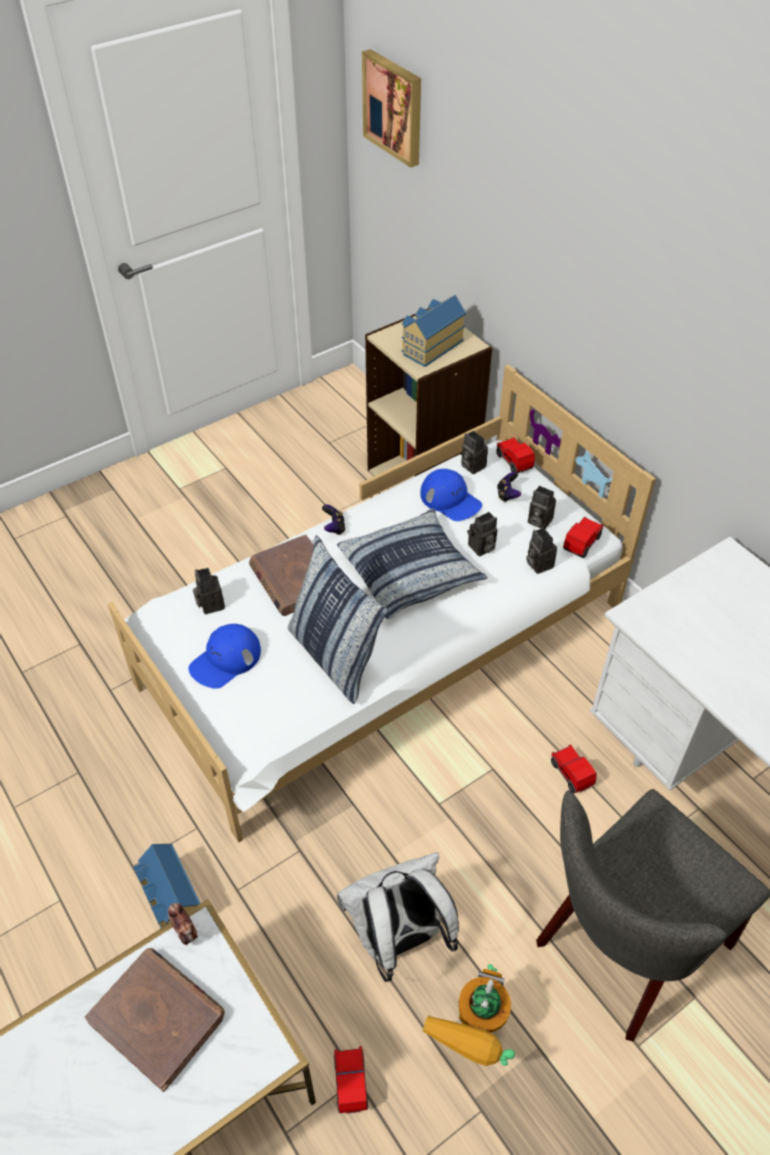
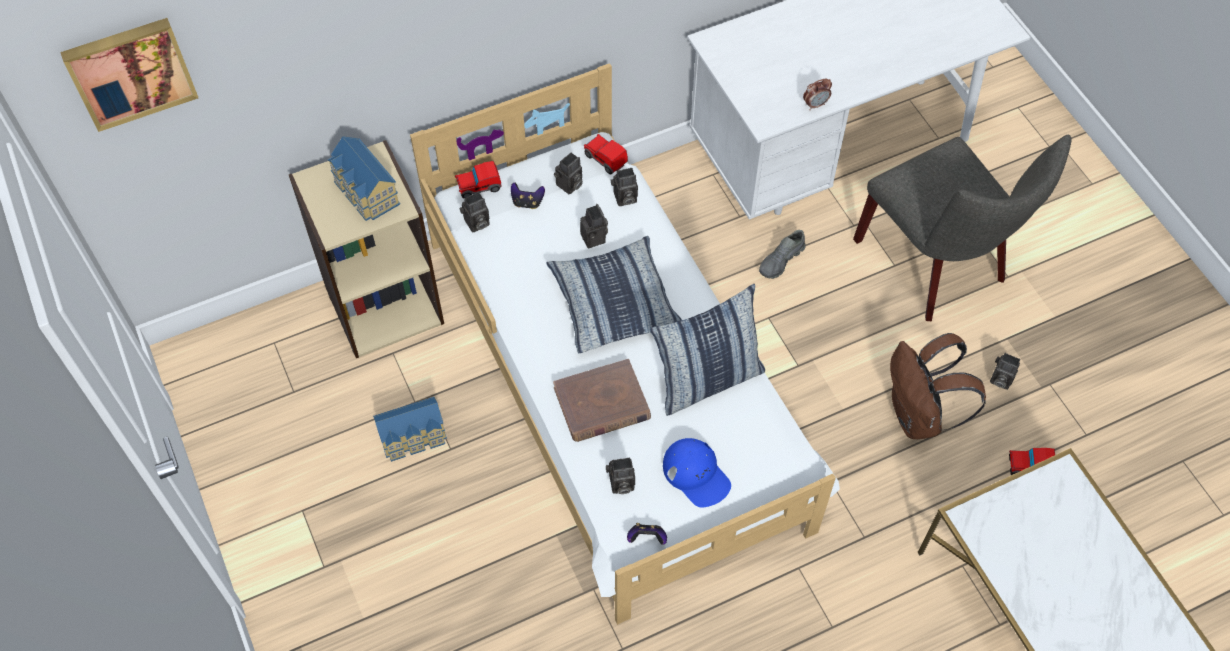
camera: 80 degrees left, 10 degrees up
(158, 1018) = (1036, 550): brown book -> none
(171, 902) = (871, 593): toy house -> toy house (414, 438)
(186, 933) = (968, 527): alarm clock -> alarm clock (815, 104)
(334, 528) = (537, 360): game controller -> game controller (647, 538)
(398, 939) = (918, 417): white backpack -> brown backpack
(450, 500) = (522, 251): blue cap -> none
(472, 1039) = (999, 379): toy robot -> camera
(571, 773) = (781, 261): toy car -> grey shoe

